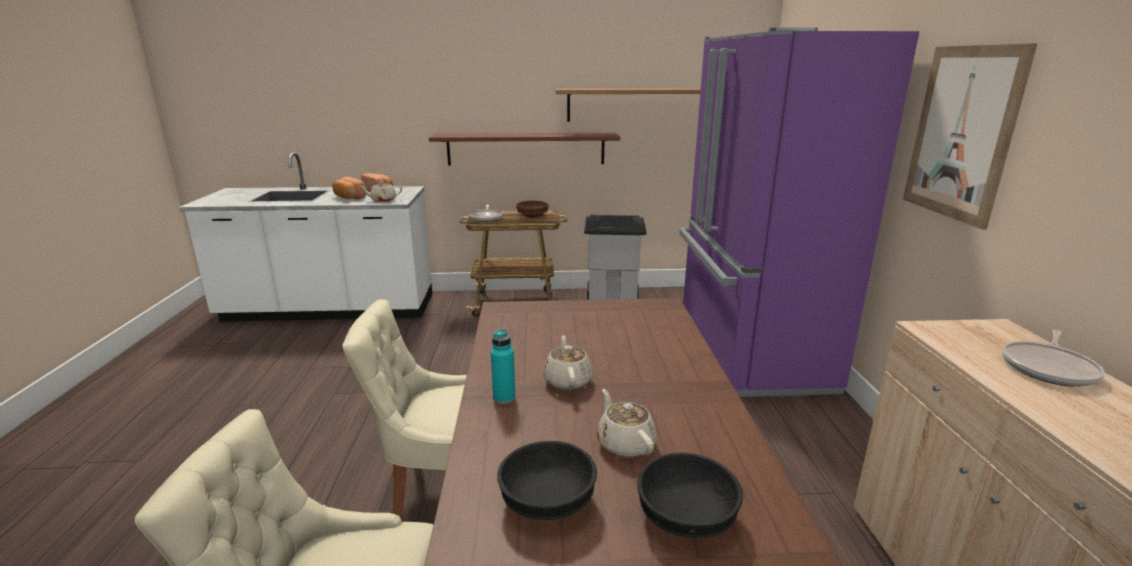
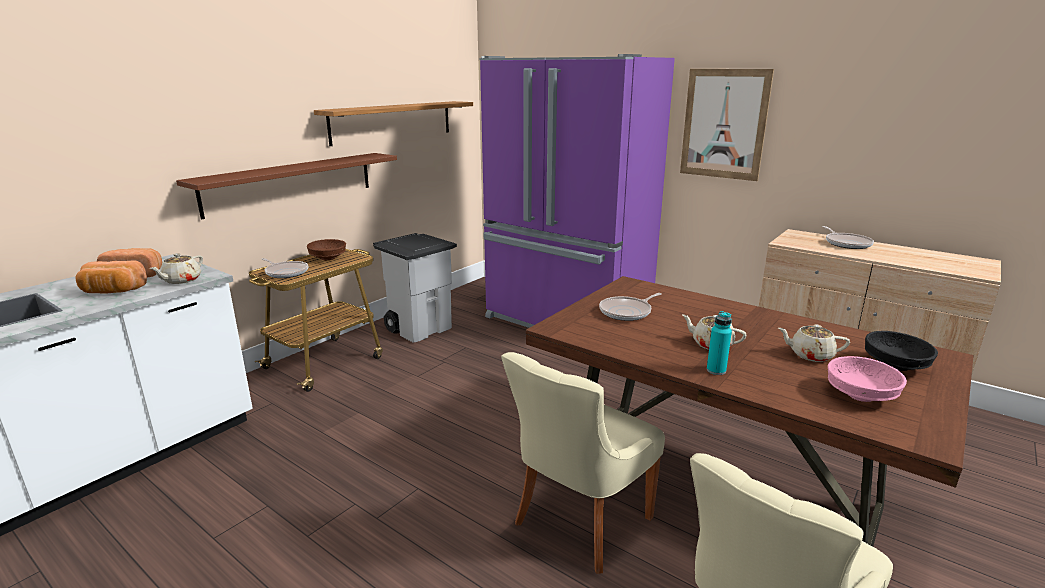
camera: 50 degrees left, 0 degrees up
(548, 500) = (859, 394): black bowl -> pink bowl
(586, 324) = (627, 312): none -> frying pan

